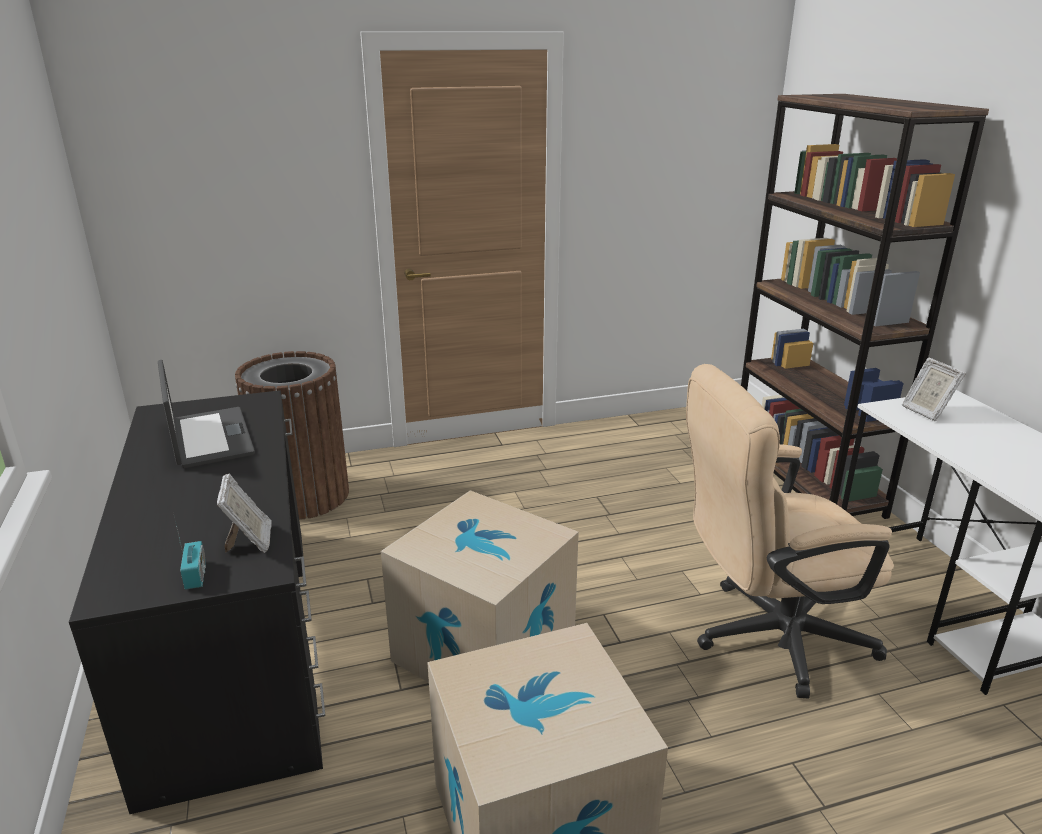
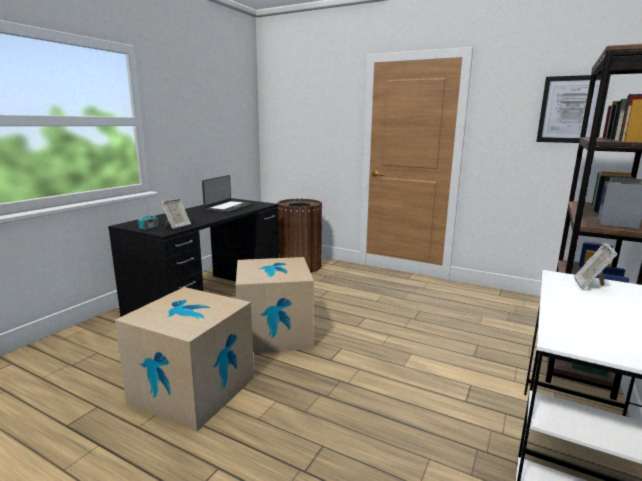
camera: 45 degrees right, 10 degrees down
(702, 138) = (571, 109): none -> picture
(767, 636) = (407, 398): beige office chair -> none

